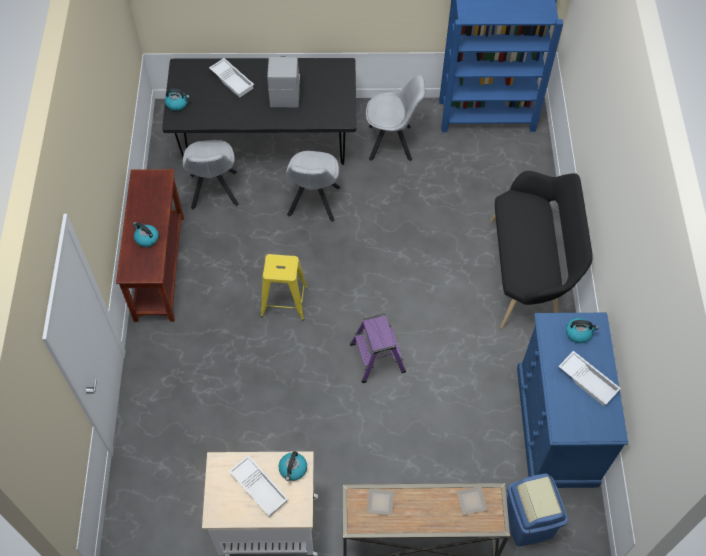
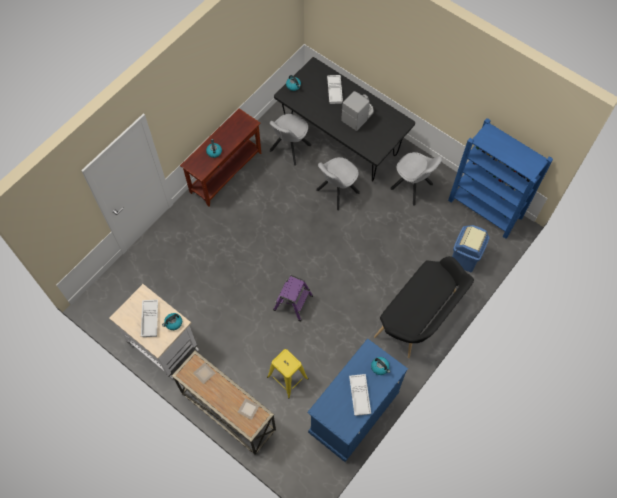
camera: 40 degrees right, 5 degrees up
(284, 301) = (272, 236): yellow stool -> yellow stool (287, 378)
(528, 521) = (291, 448): blue trash can -> blue trash can (465, 258)

